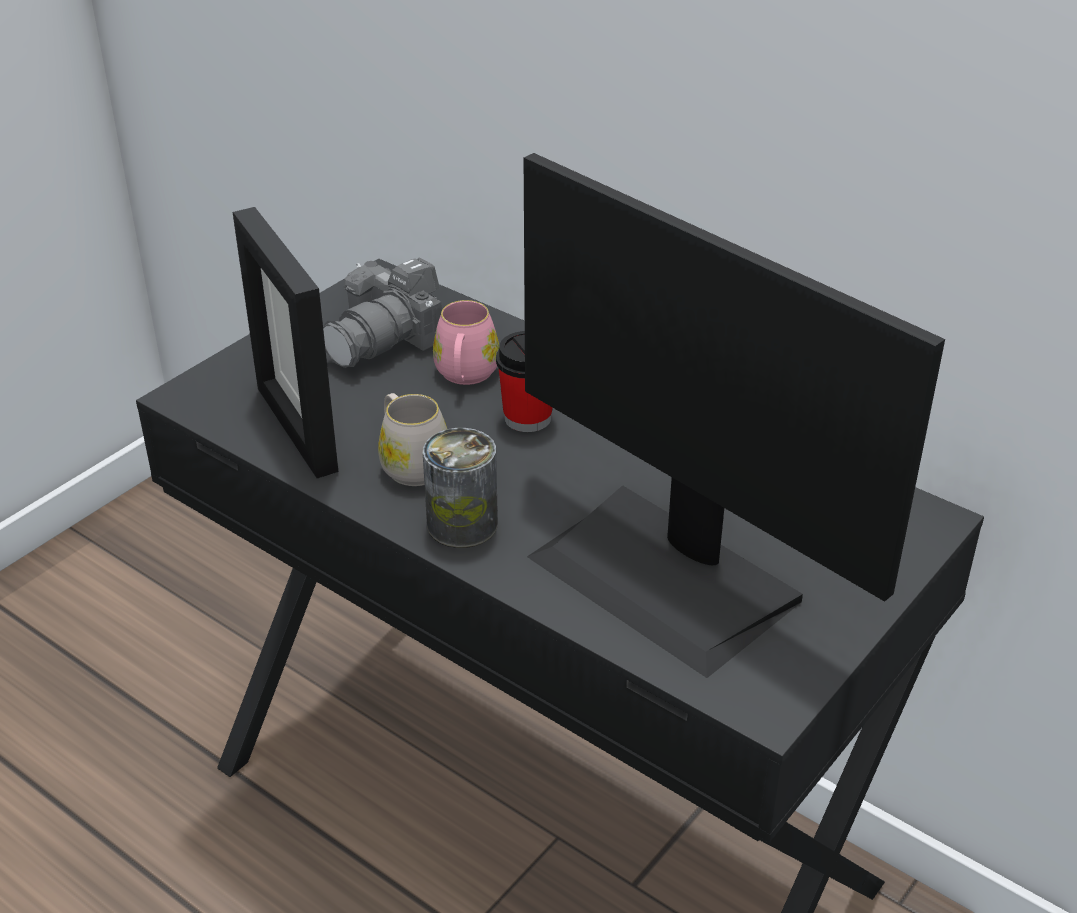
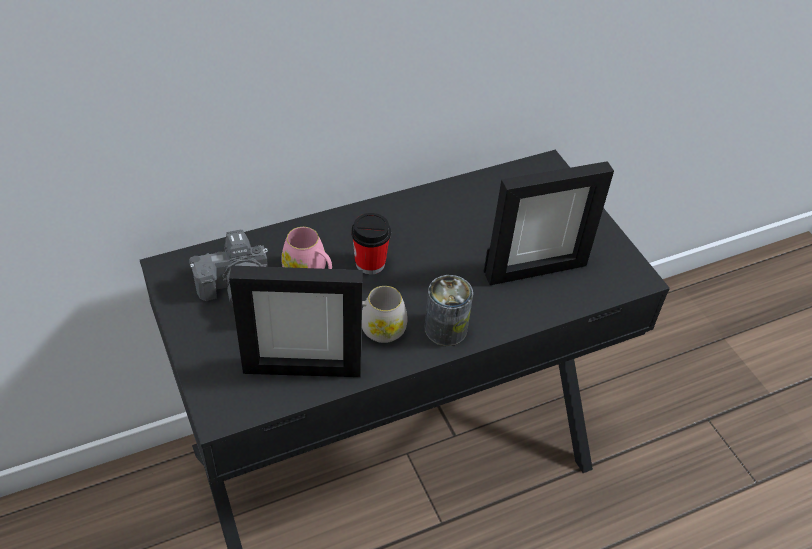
camera: 65 degrees left, 10 degrees up
(668, 576) = (535, 269): monitor -> picture frame

